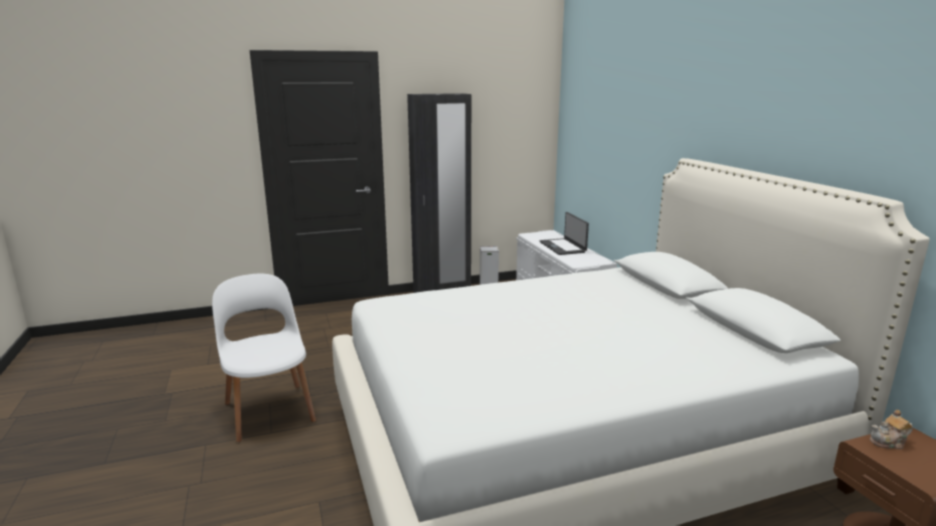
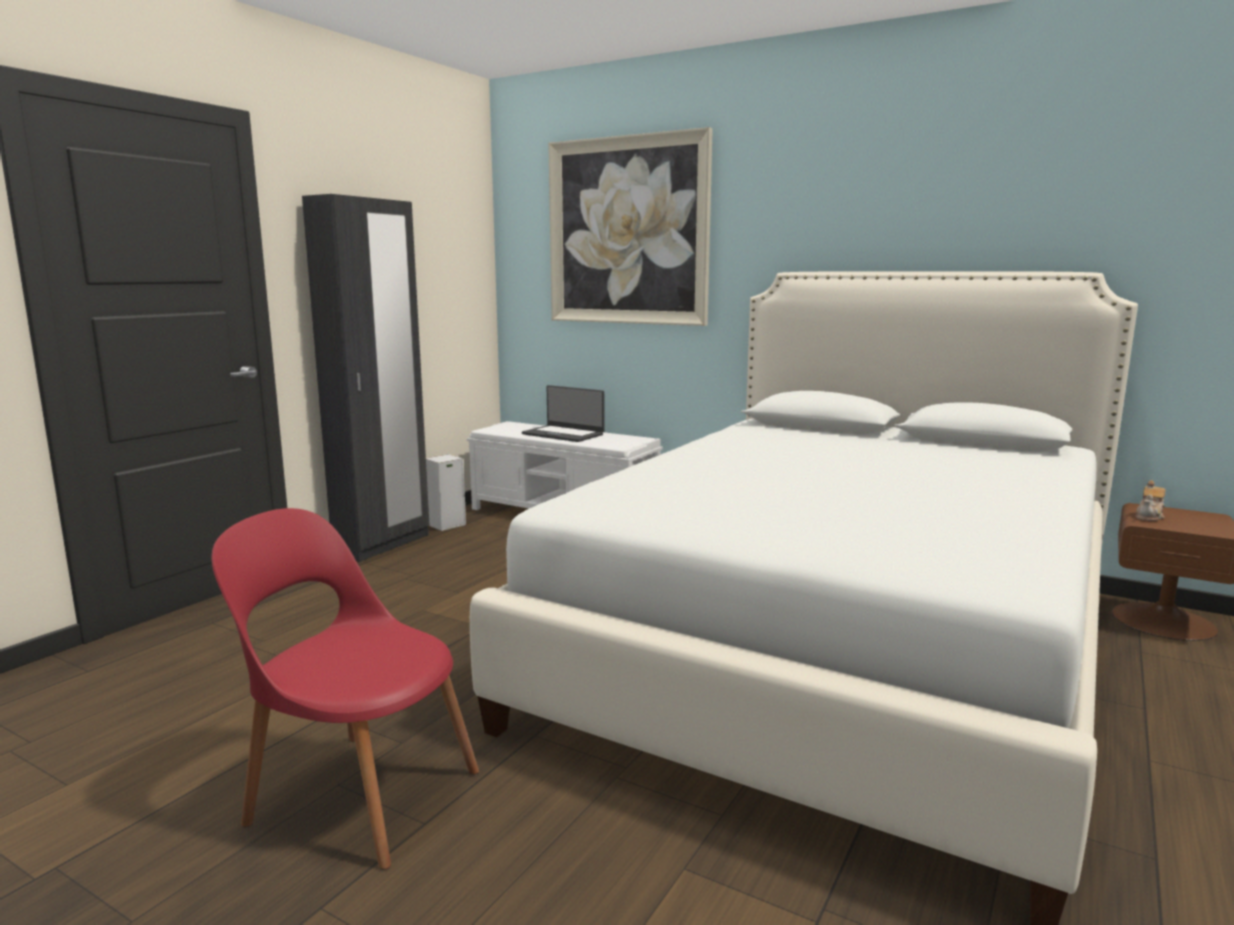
camera: 40 degrees left, 5 degrees down
(269, 409) = (358, 793): white chair -> red chair
(616, 113) = (628, 231): none -> picture

